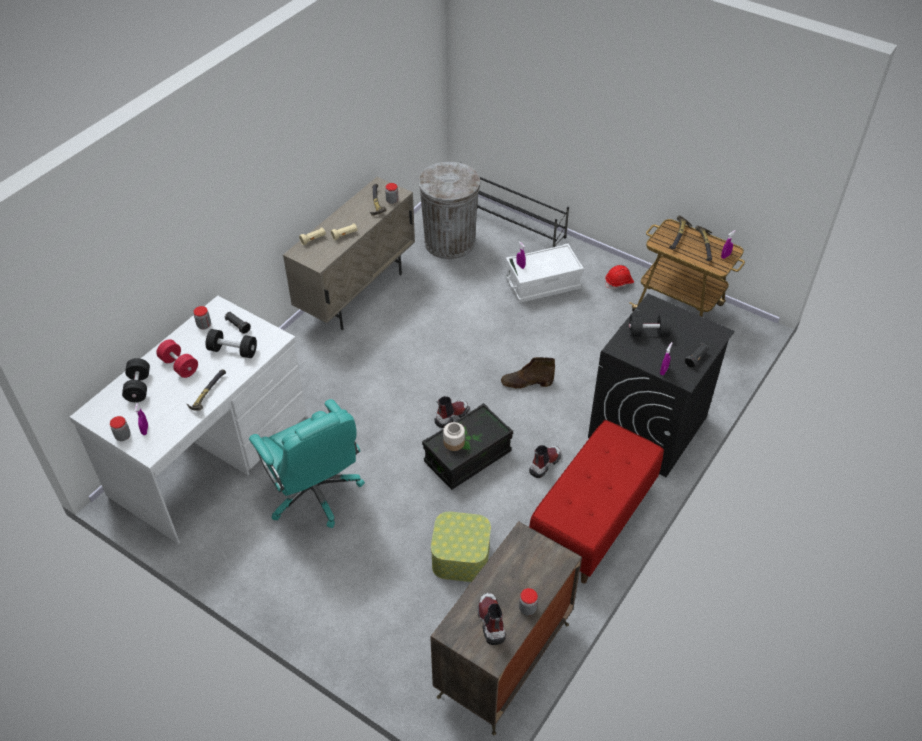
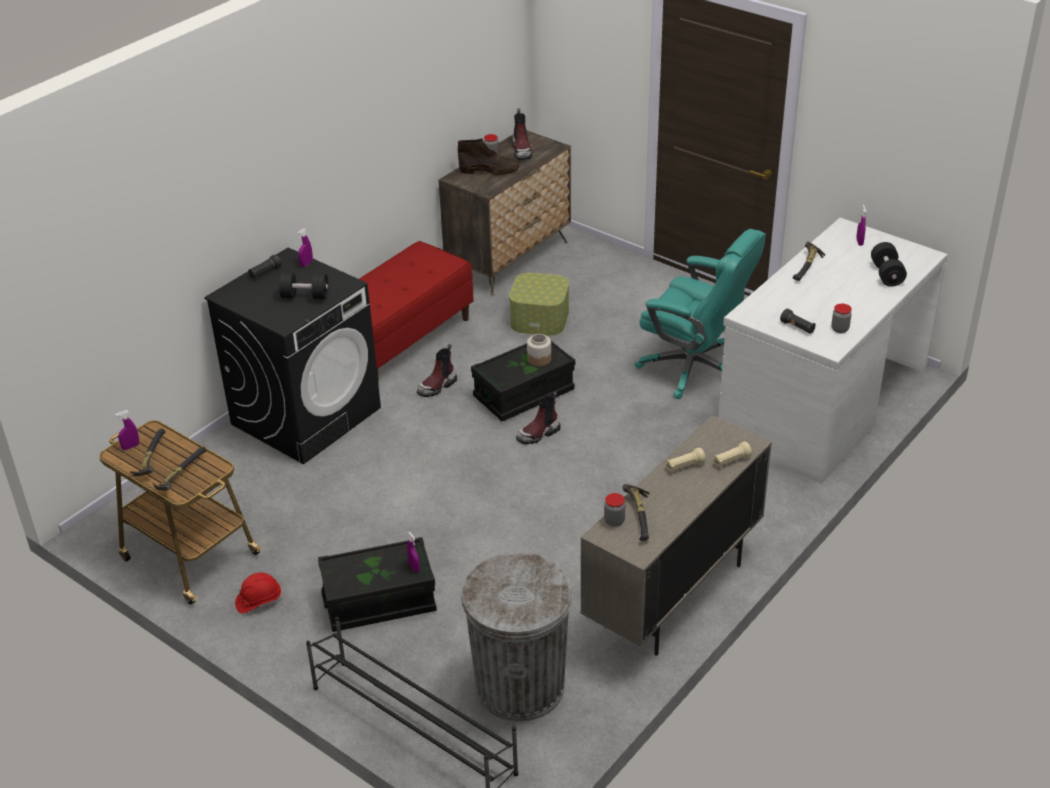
camera: 175 degrees left, 10 degrees down
(123, 436) = (879, 238): jar -> none
(179, 366) = (850, 292): red dumbbell -> none
(233, 351) = (794, 304): black dumbbell -> none
(315, 493) = (694, 368): turquoise office chair -> turquoise office chair turned 150 degrees clockwise
(526, 382) = (438, 467): brown boot -> brown boot (489, 170)
(542, 284) = (379, 601): white storage box -> black storage box

